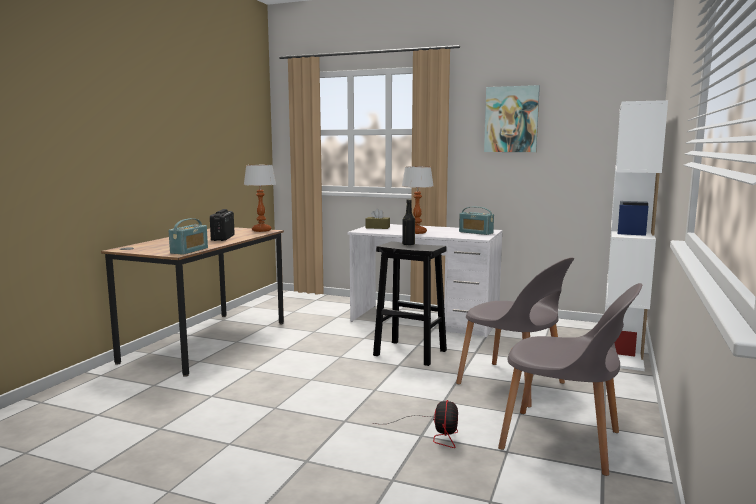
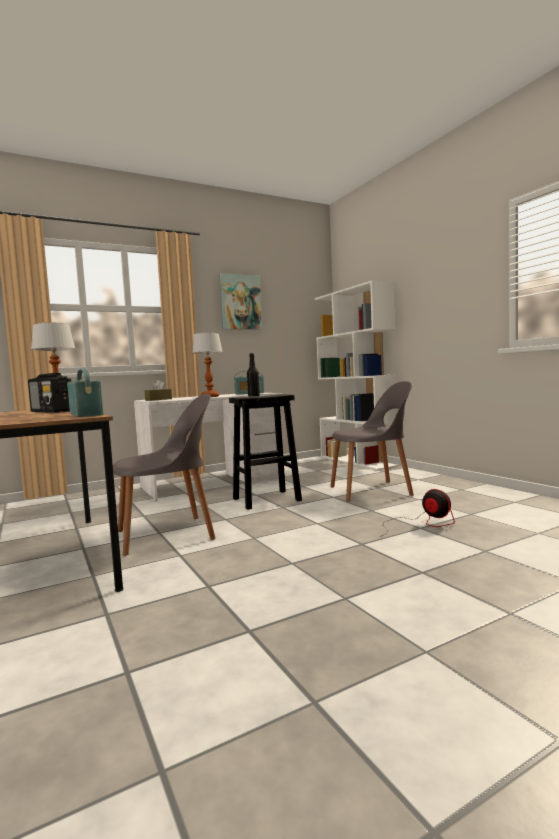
camera: 50 degrees left, 5 degrees down
(564, 441) = (471, 500): grey chair -> grey chair (168, 534)

